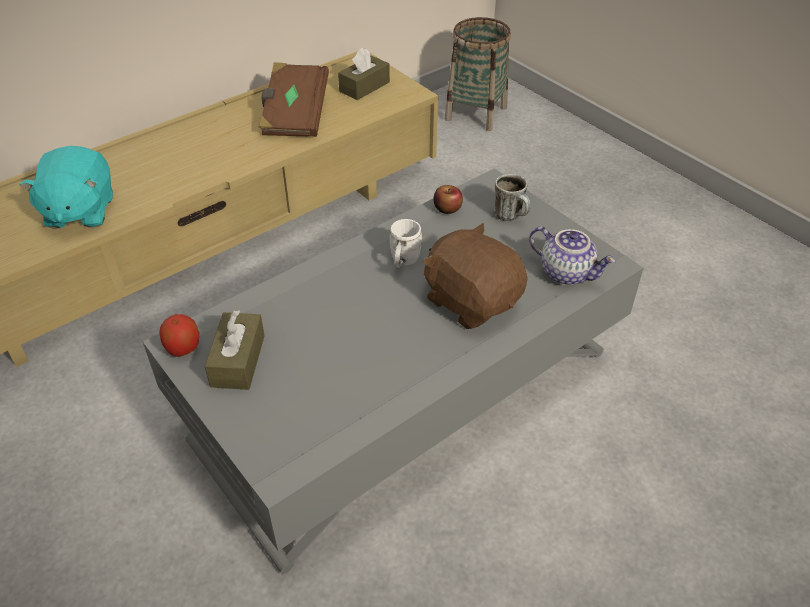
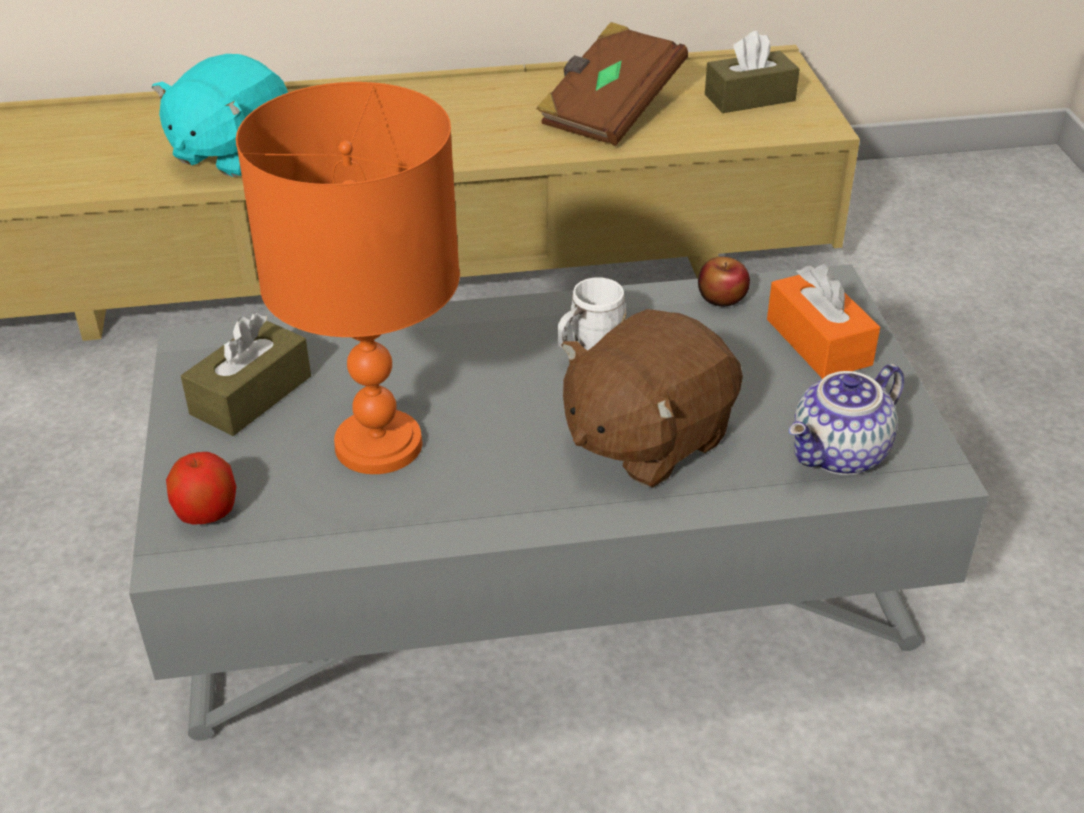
camera: 30 degrees right, 5 degrees down
(183, 348) = (198, 354): apple -> apple (206, 513)
(336, 359) = (378, 443): none -> orange table lamp
(471, 300) = (645, 439): brown plush toy -> brown plush toy turned 120 degrees counterclockwise
(476, 113) = (976, 207): basket -> none
(512, 216) = (818, 342): mug -> orange tissue box
(567, 273) = (840, 455): teapot -> teapot turned 75 degrees clockwise

